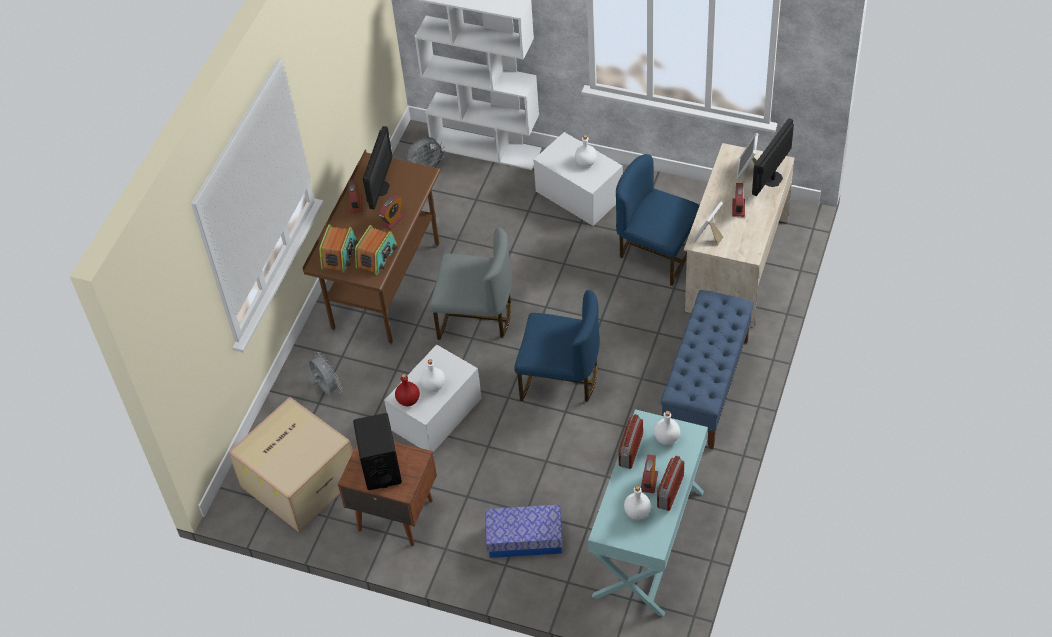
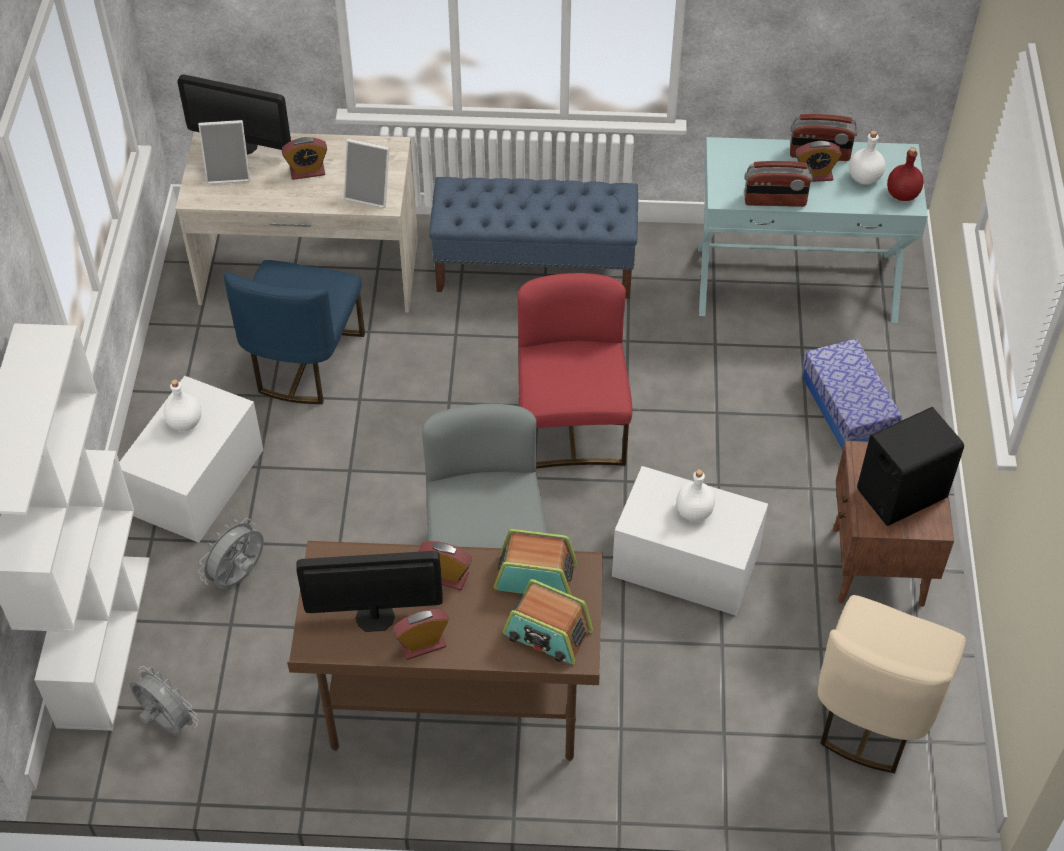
camera: 110 degrees left, 0 degrees up
(299, 479) = (873, 713): cardboard box -> beige chair
(326, 388) = (692, 731): grey fan -> grey fan (239, 577)
(339, 255) = (547, 633): radio -> radio turned 150 degrees counterclockwise
(408, 400) = (732, 537): red bottle -> red bottle (902, 195)
(560, 379) = (571, 427): blue chair -> red chair
(666, 438) = (741, 170): white bottle -> none

